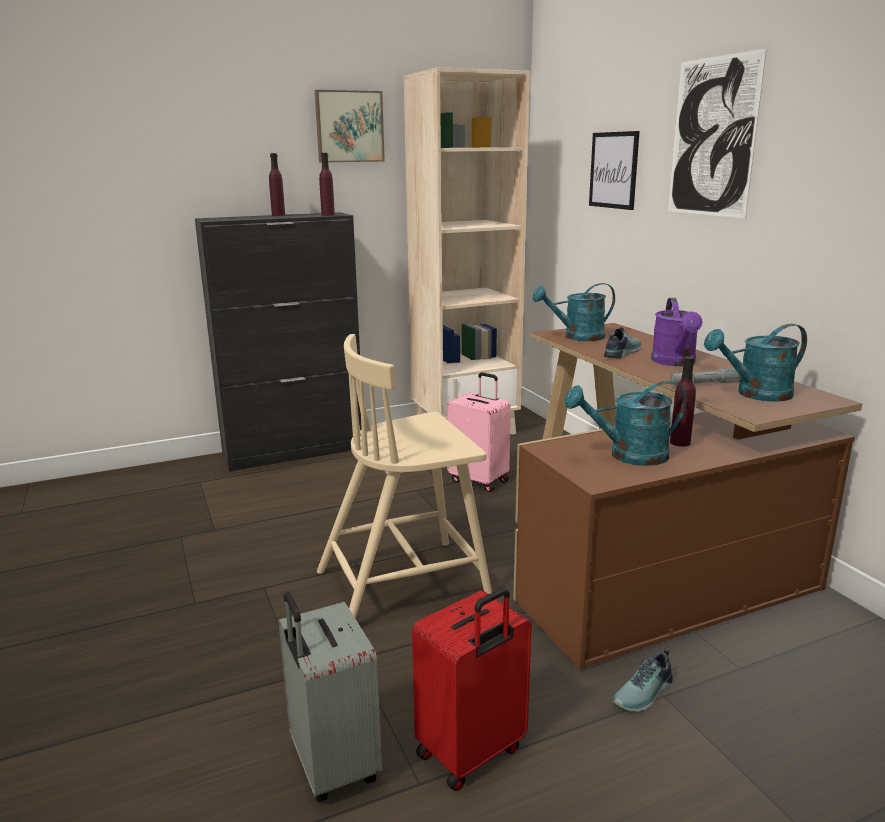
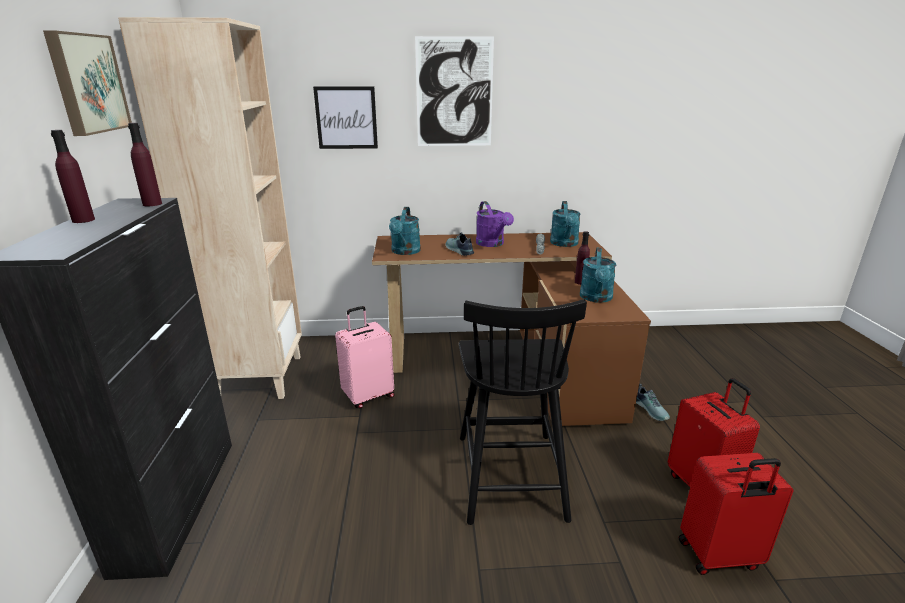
camera: 70 degrees left, 5 degrees up
(331, 765) = (719, 556): grey suitcase -> red suitcase
(405, 583) = (510, 473): beige chair -> black chair
(675, 362) = (492, 244): purple watering can -> purple watering can turned 45 degrees clockwise

